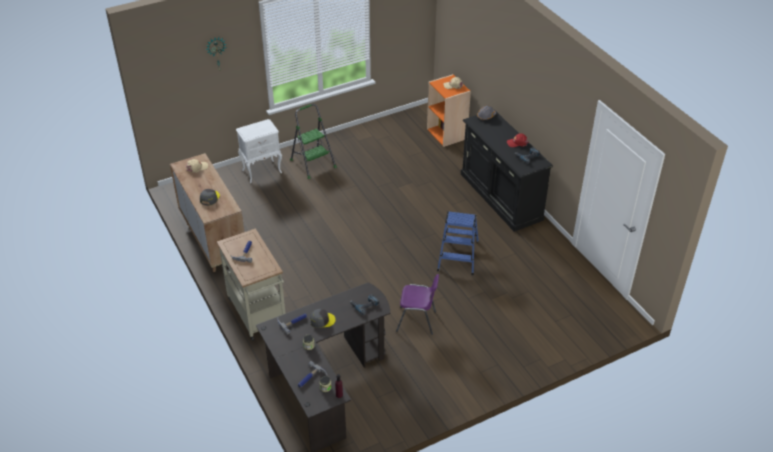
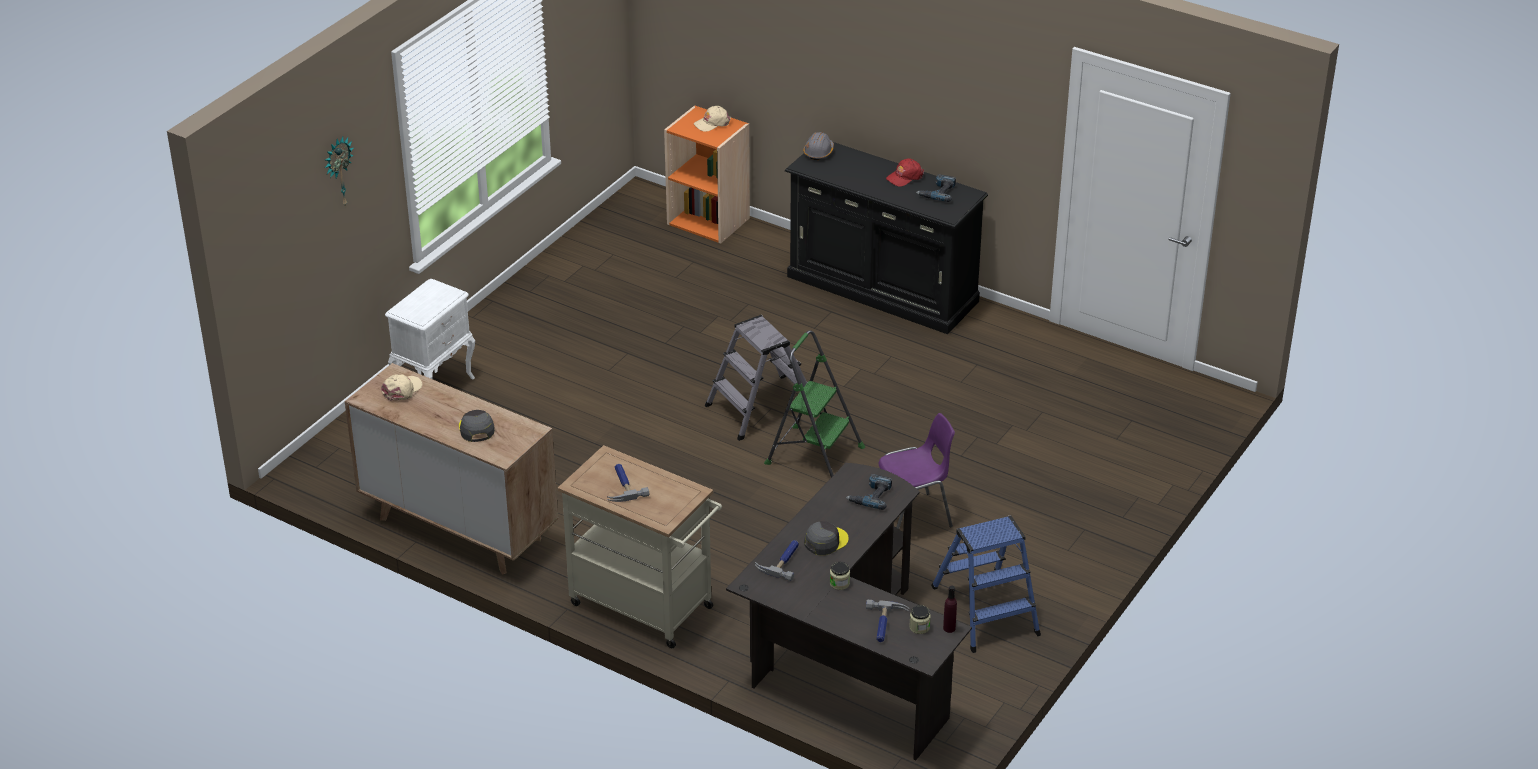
camera: 30 degrees left, 5 degrees down
(312, 162) = (514, 343): green step ladder -> green step ladder (812, 453)
(394, 235) = (762, 407): none -> grey step ladder
(458, 255) = (891, 400): blue step ladder -> blue step ladder (985, 610)

